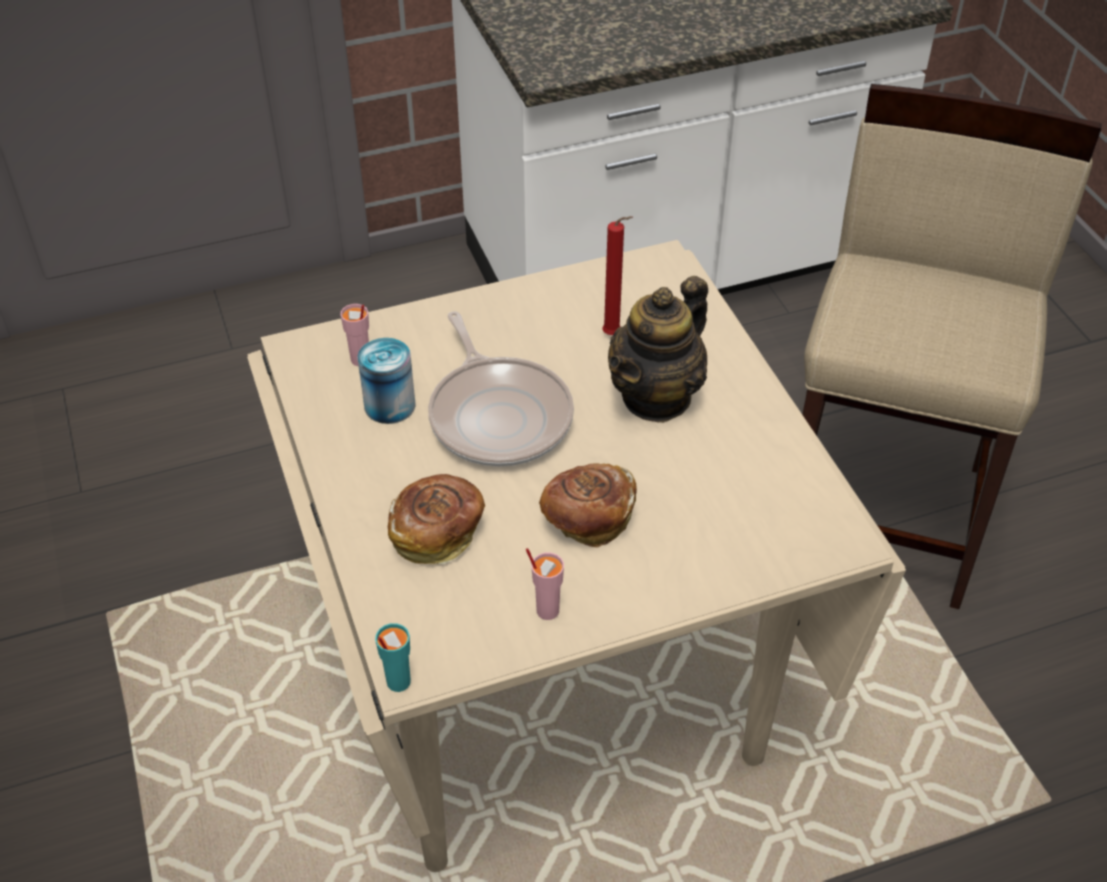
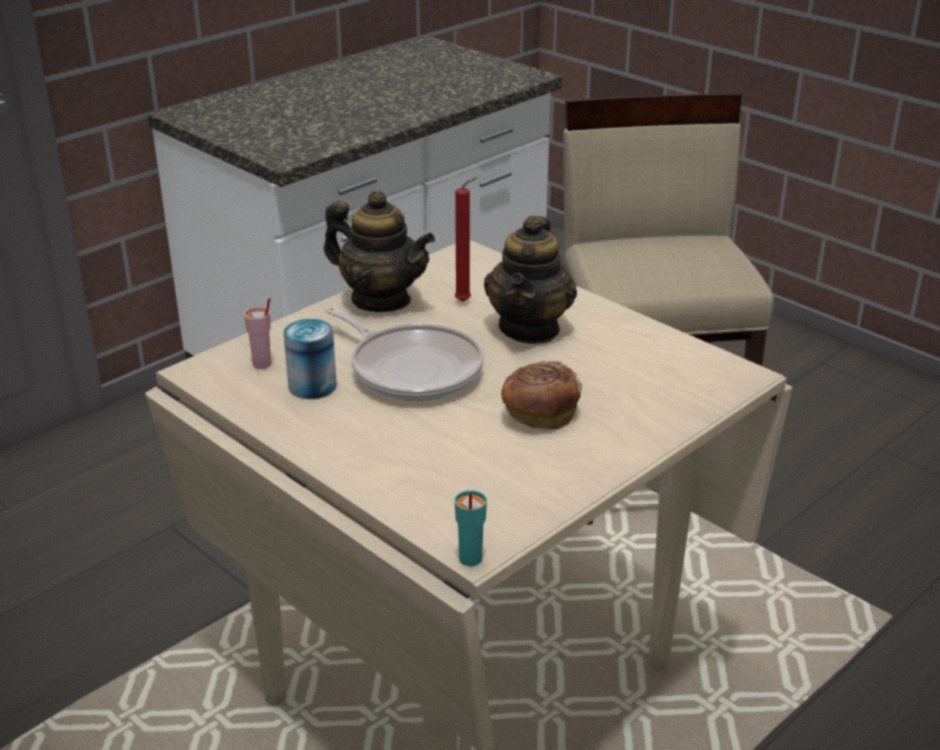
camera: 25 degrees left, 15 degrees down
(437, 533) = (423, 454): bread -> none
(528, 306) = (381, 300): none -> teapot
(547, 610) = (555, 477): pink cup -> none

